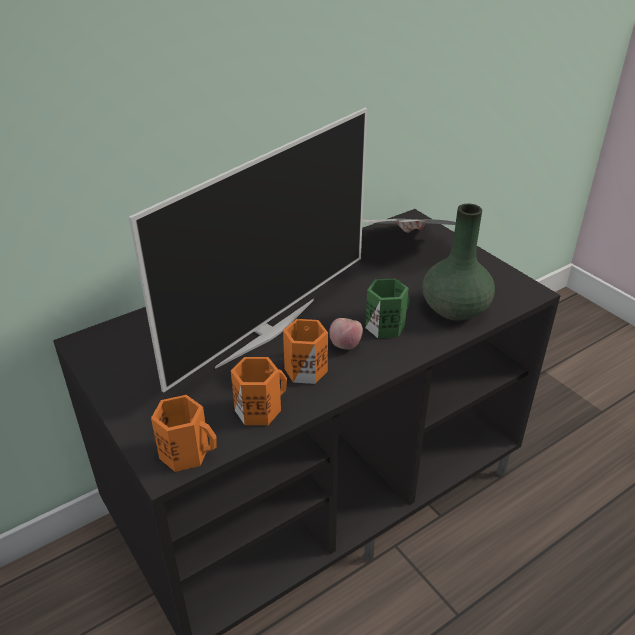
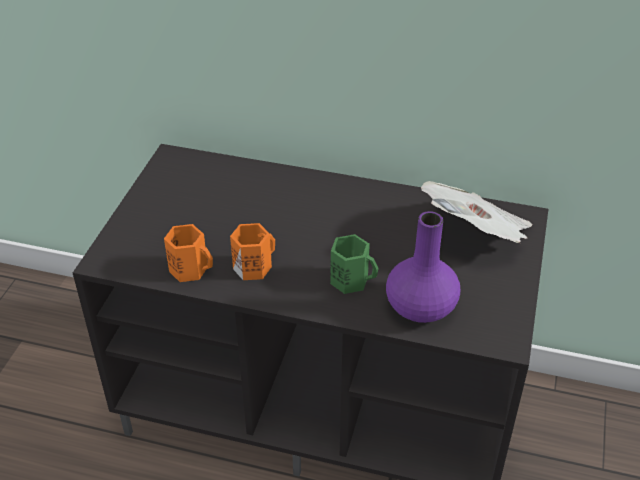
camera: 50 degrees right, 5 degrees up
(187, 452) = (122, 261): orange mug -> none
(265, 331) = (272, 224): television -> none
(345, 345) = (302, 271): apple -> none
(454, 309) = (419, 307): green vase -> purple vase

